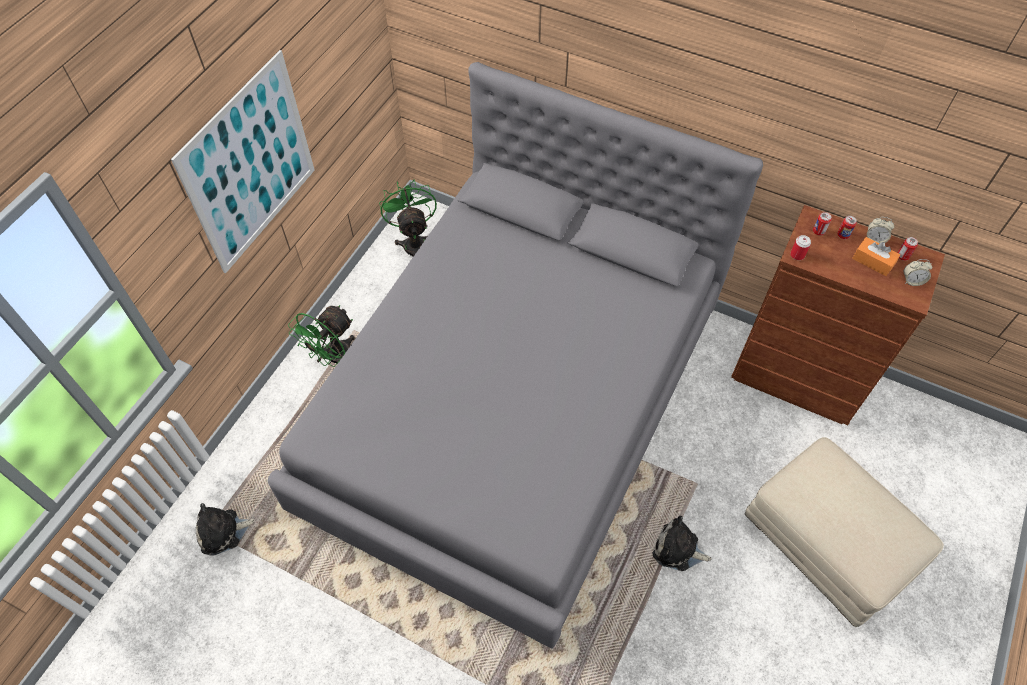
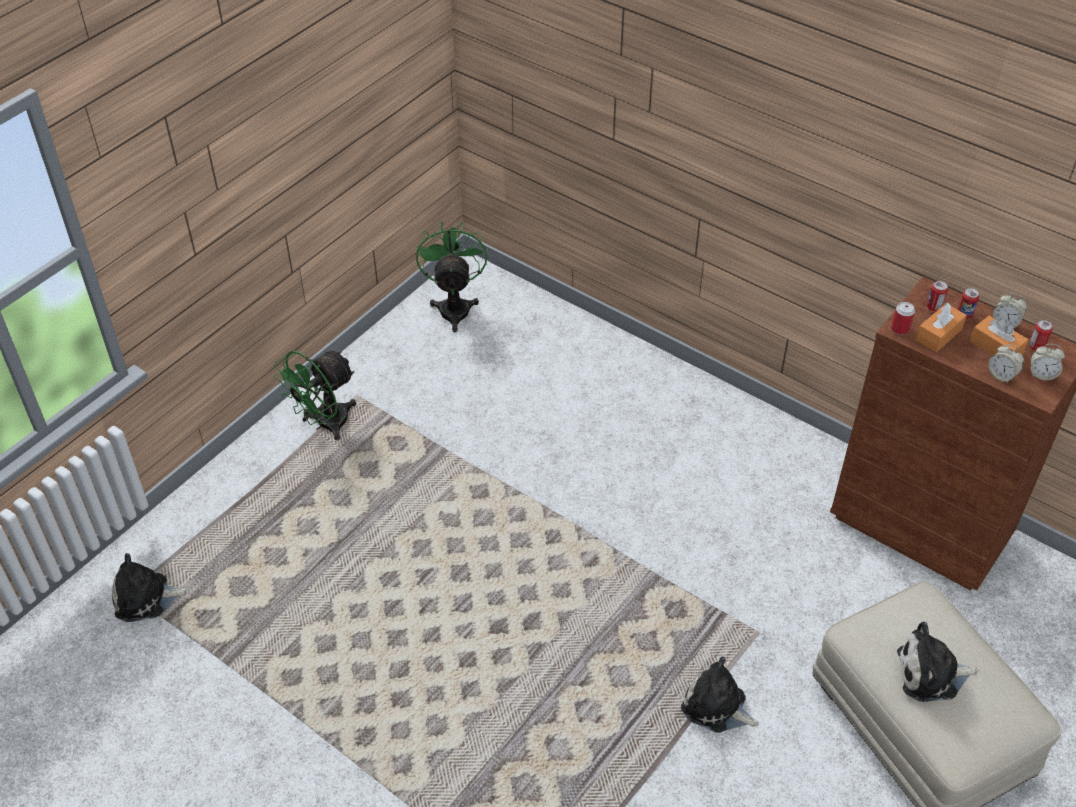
camera: 10 degrees right, 10 degrees down
(250, 165) = (258, 148): picture -> none
(514, 406) = (539, 509): grey bed -> none
(827, 256) = (939, 334): none -> orange tissue box
(845, 517) = (931, 674): none -> plush toy
(882, 286) = (1001, 375): none -> alarm clock

